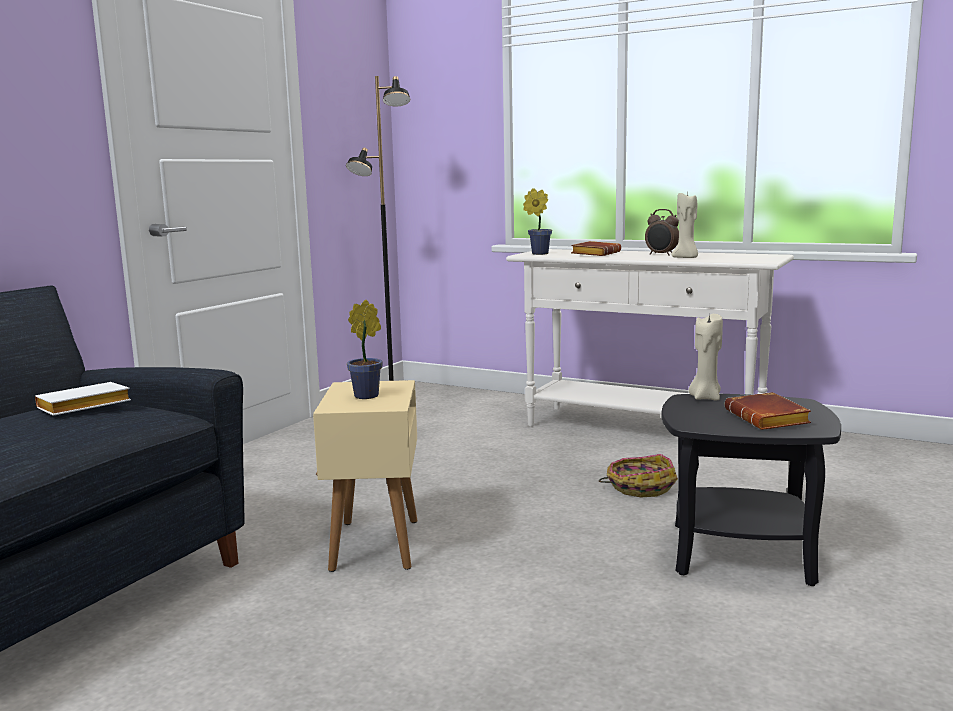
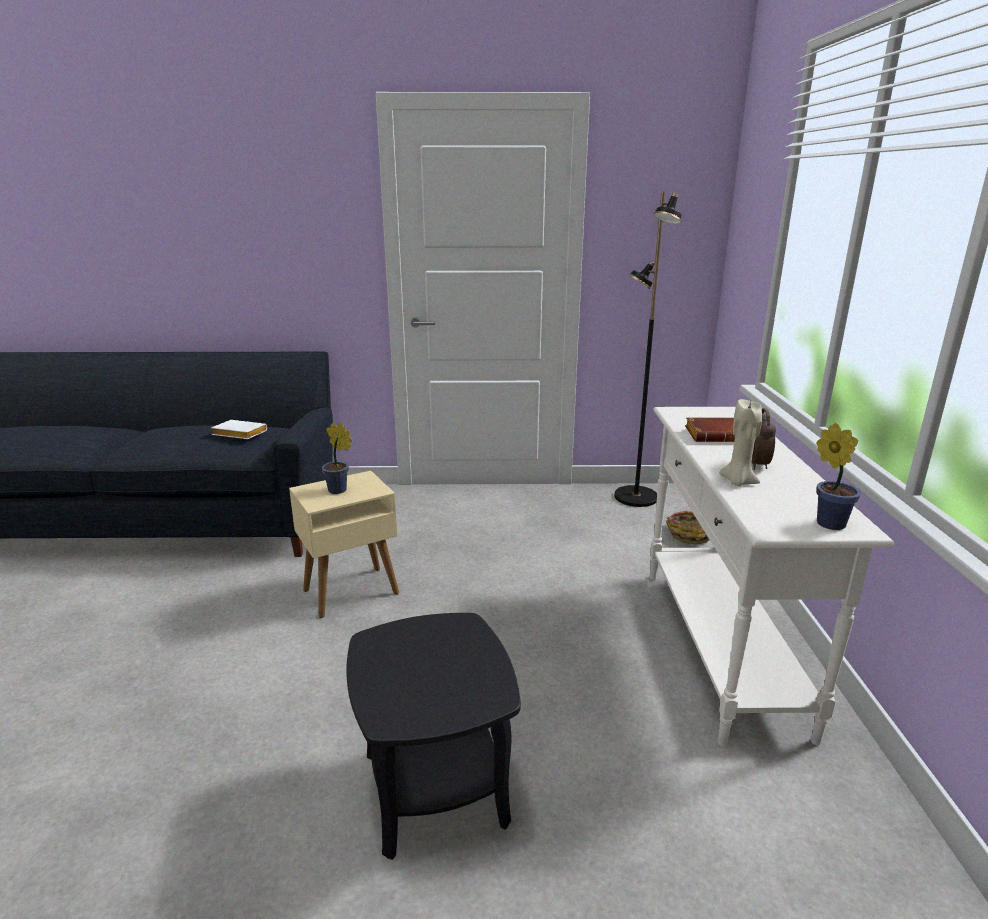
camera: 60 degrees right, 10 degrees up
(537, 254) = (684, 414): potted plant -> potted plant (827, 522)
(639, 487) = (552, 684): basket -> basket (690, 534)
(705, 398) = (471, 632): beige candle -> none
(769, 419) = (412, 684): brown book -> none

